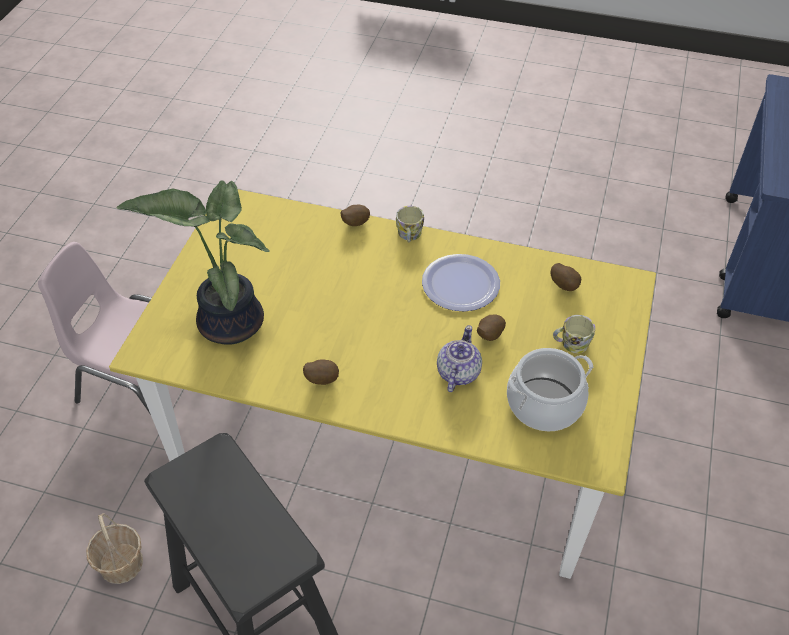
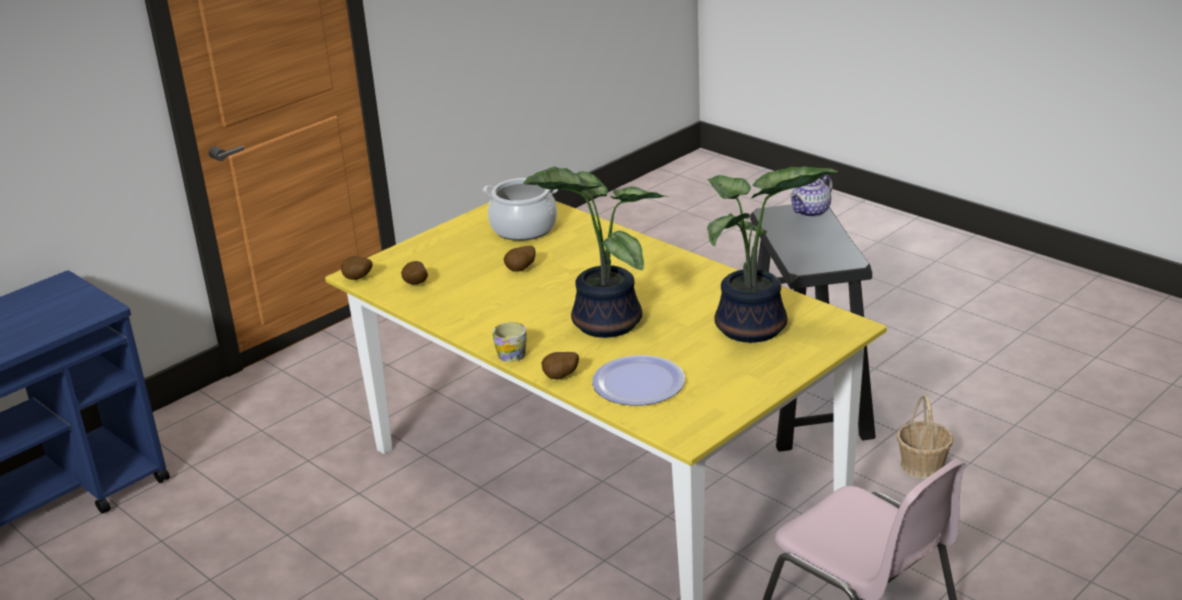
camera: 150 degrees left, 20 degrees down
(322, 379) = (689, 276): potato -> potato (357, 279)
(363, 290) = (602, 322): none -> potted plant
(457, 373) = (572, 256): teapot -> teapot (811, 211)
(461, 284) = (506, 306): plate -> plate (638, 383)
(571, 343) = (460, 252): mug -> none

